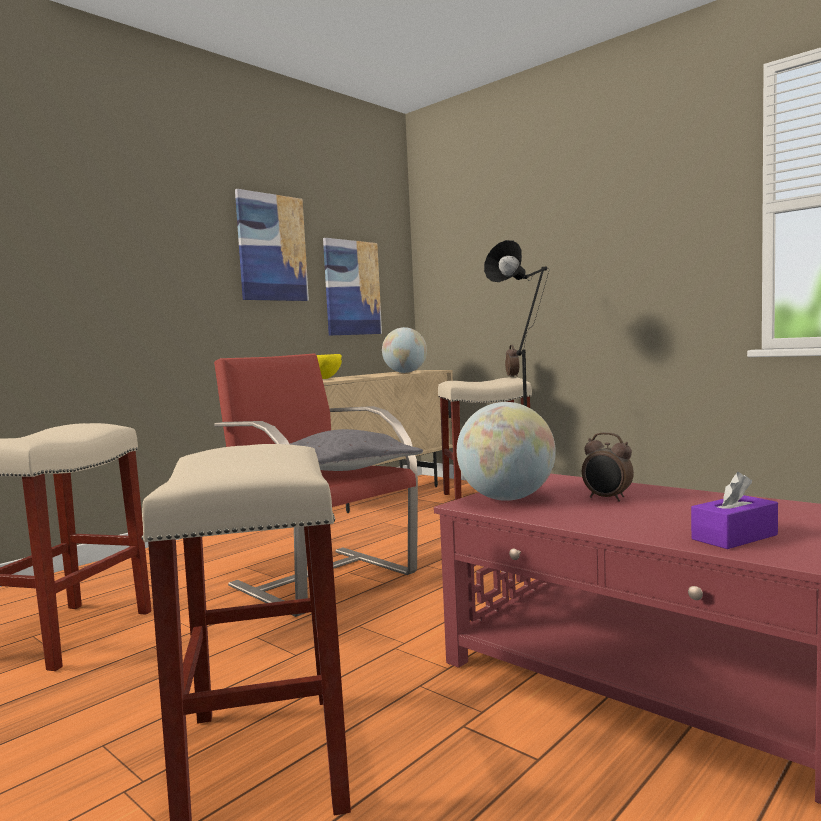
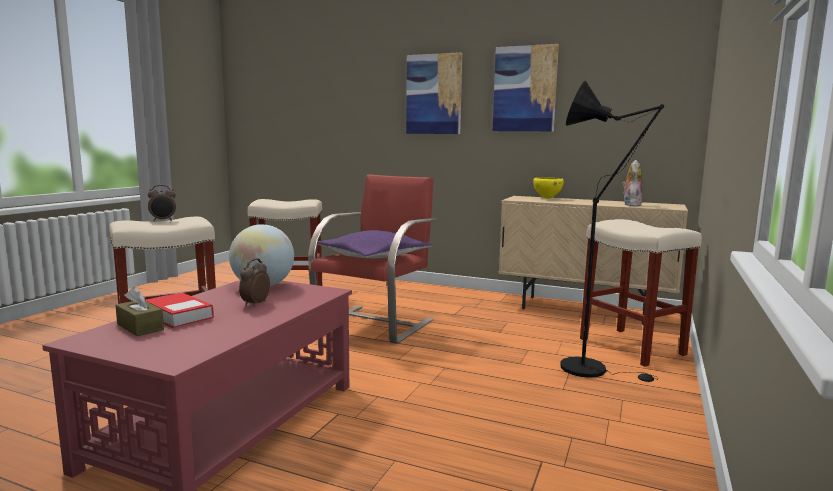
camera: 70 degrees right, 5 degrees up
(342, 469) = (373, 256): grey pillow -> purple pillow
(352, 288) = (611, 119): picture -> picture (434, 94)
(405, 372) = (630, 205): globe -> plush toy
(513, 377) = (674, 228): alarm clock -> alarm clock (163, 220)
(669, 524) = (179, 315): none -> book
(734, 537) = (140, 327): purple tissue box -> brown tissue box

